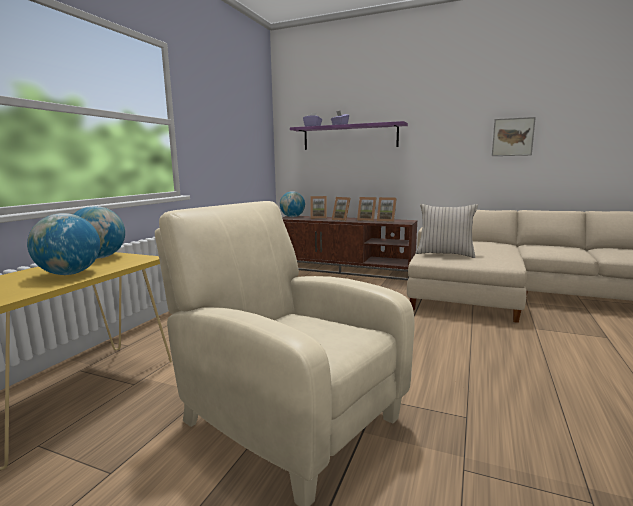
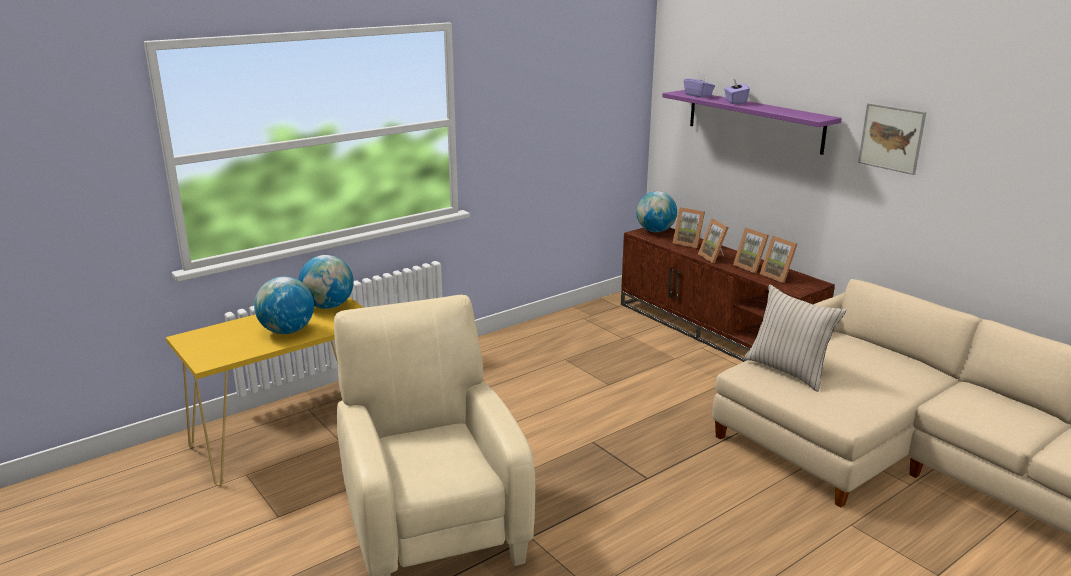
camera: 30 degrees right, 10 degrees up
(512, 137) = (1008, 183): picture -> picture (891, 138)

